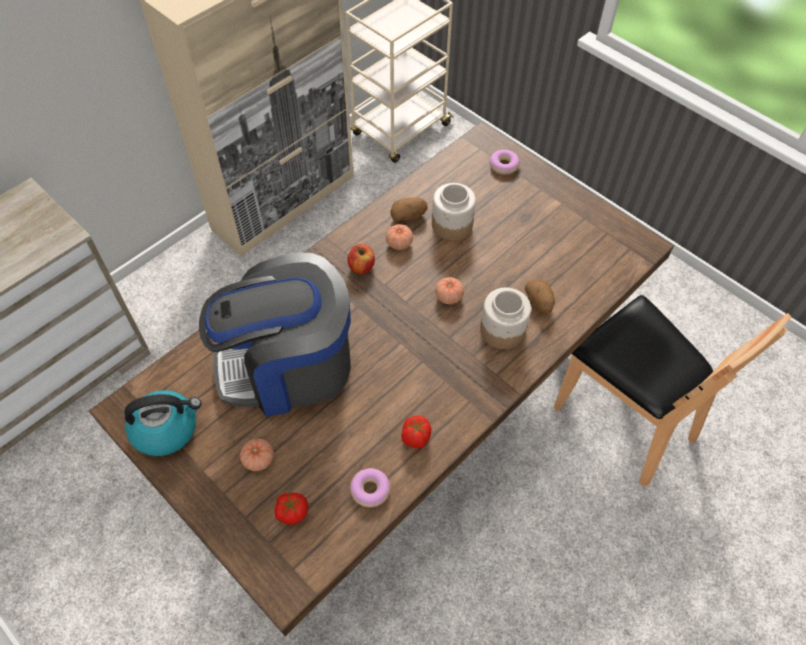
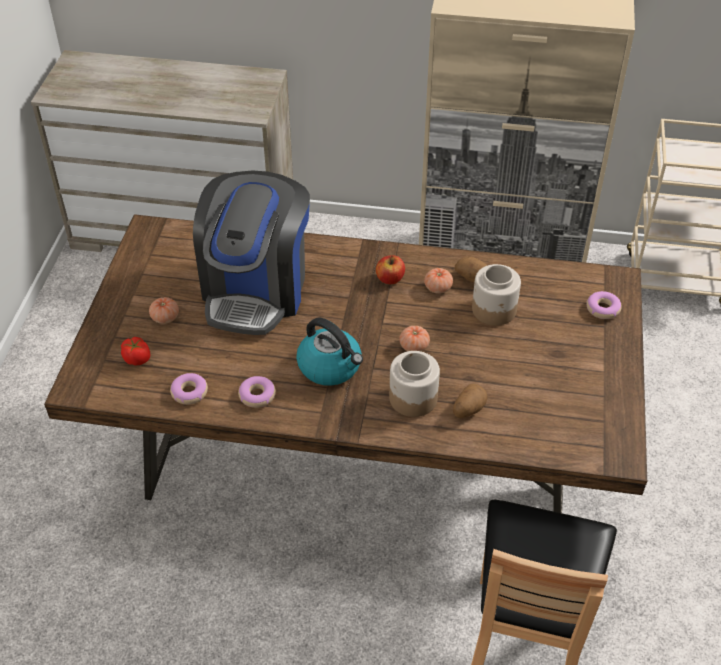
camera: 55 degrees right, 10 degrees down
(166, 429) = (151, 258): kettle -> kettle (330, 367)
(288, 367) = (256, 289): coffee machine -> coffee machine turned 120 degrees counterclockwise
(415, 437) = (257, 395): tomato -> donut

